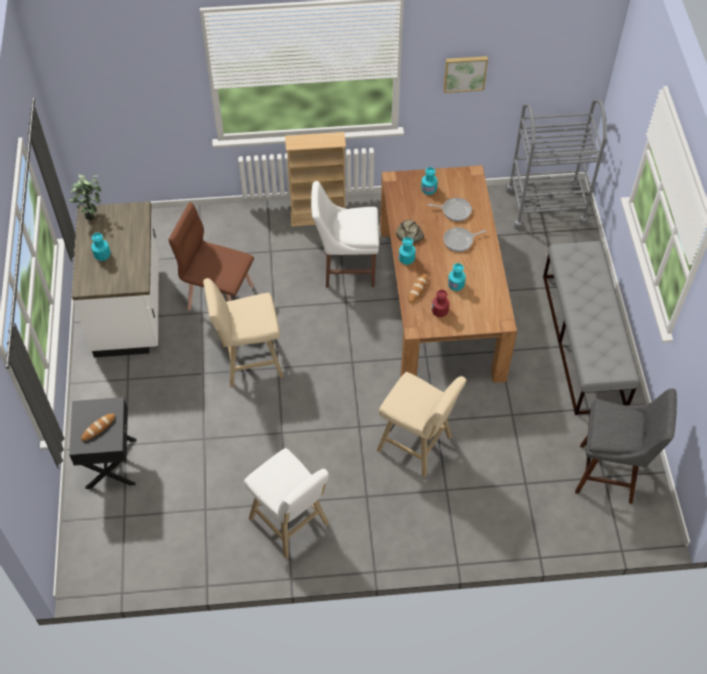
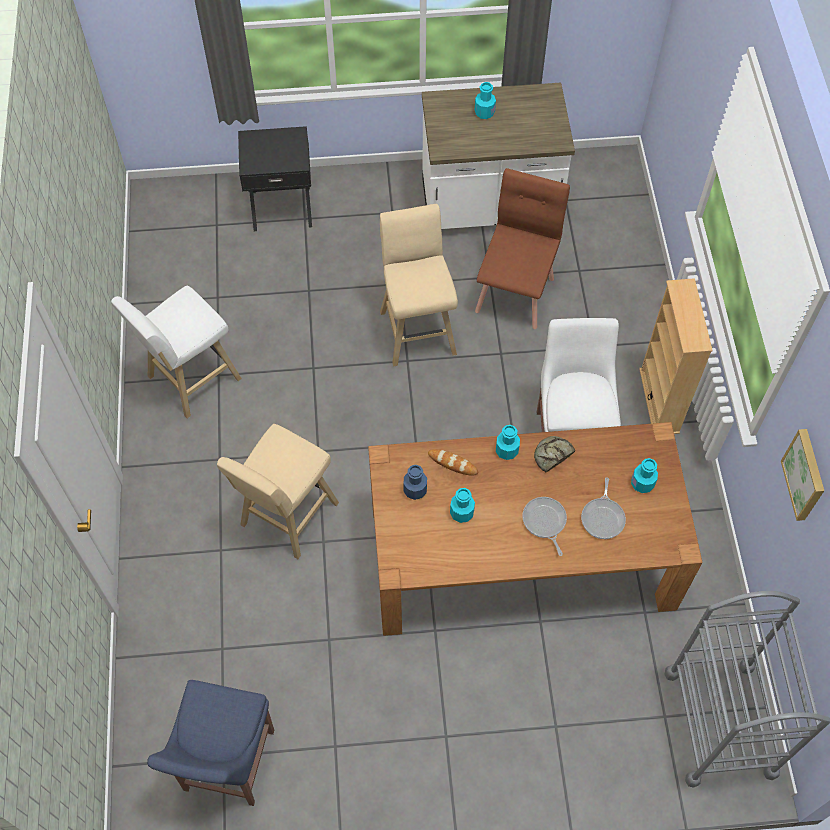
camera: 90 degrees right, 5 degrees up
(91, 213) = (550, 96): potted plant -> none
(98, 428) = (269, 152): bread -> none
(440, 311) = (415, 490): red bottle -> blue bottle
(583, 341) = (453, 753): grey bench -> none
(610, 474) = (227, 765): grey stool -> blue chair

